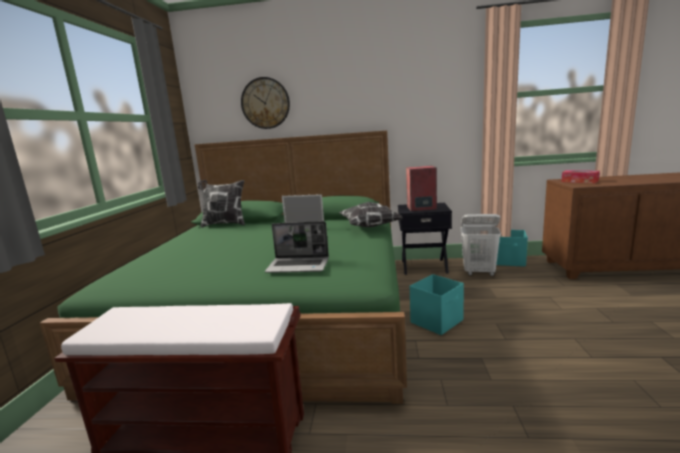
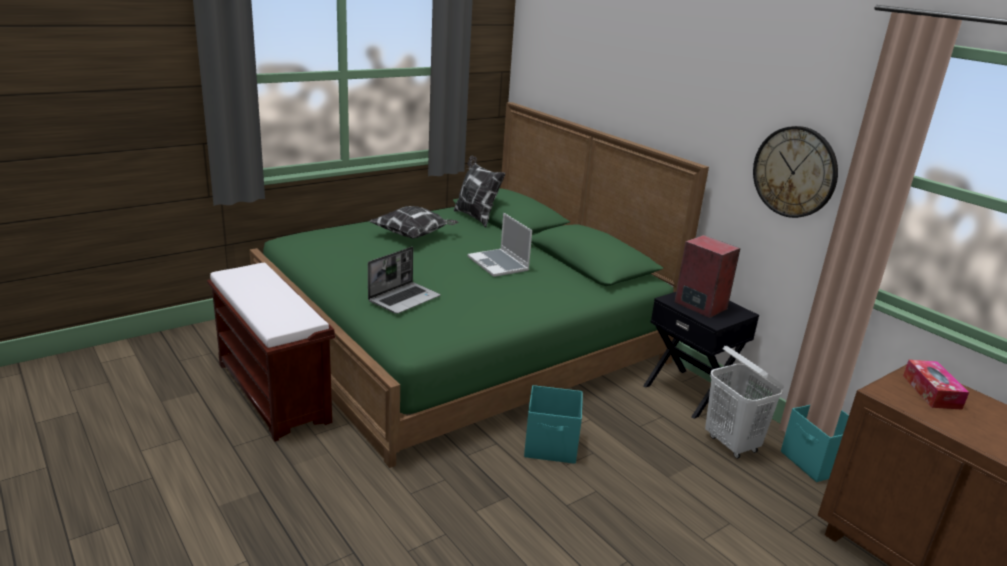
camera: 45 degrees right, 10 degrees up
(265, 103) = (584, 73): wall clock -> wall clock (795, 172)
(299, 266) = (404, 299): laptop -> laptop turned 105 degrees counterclockwise
(370, 226) = (567, 296): pillow -> pillow (414, 236)

